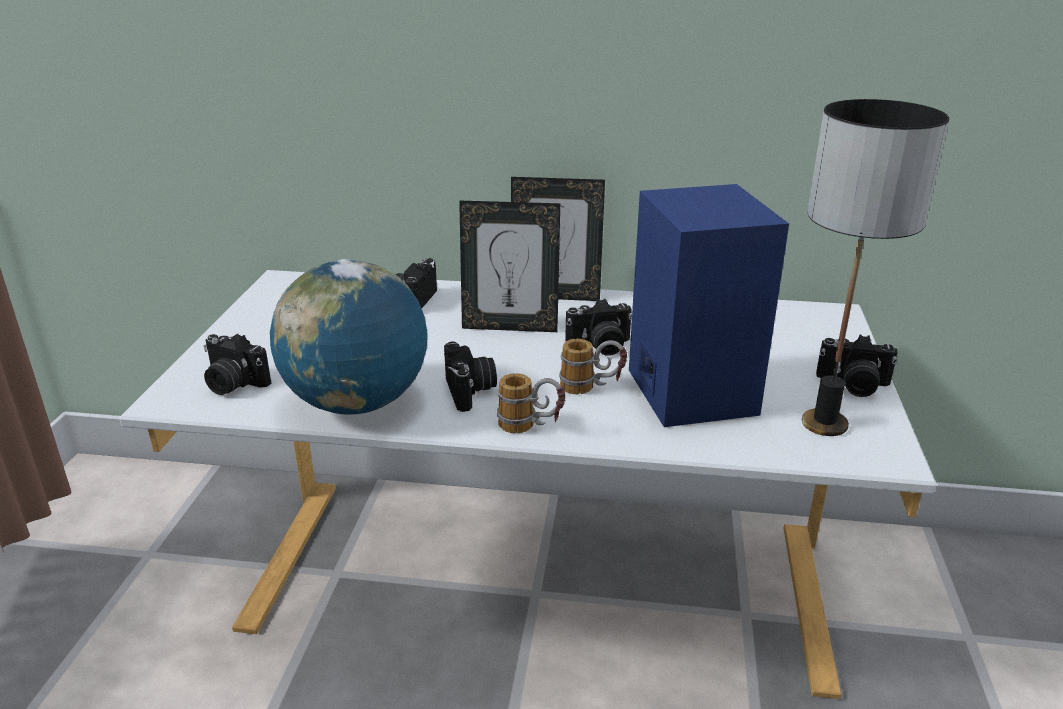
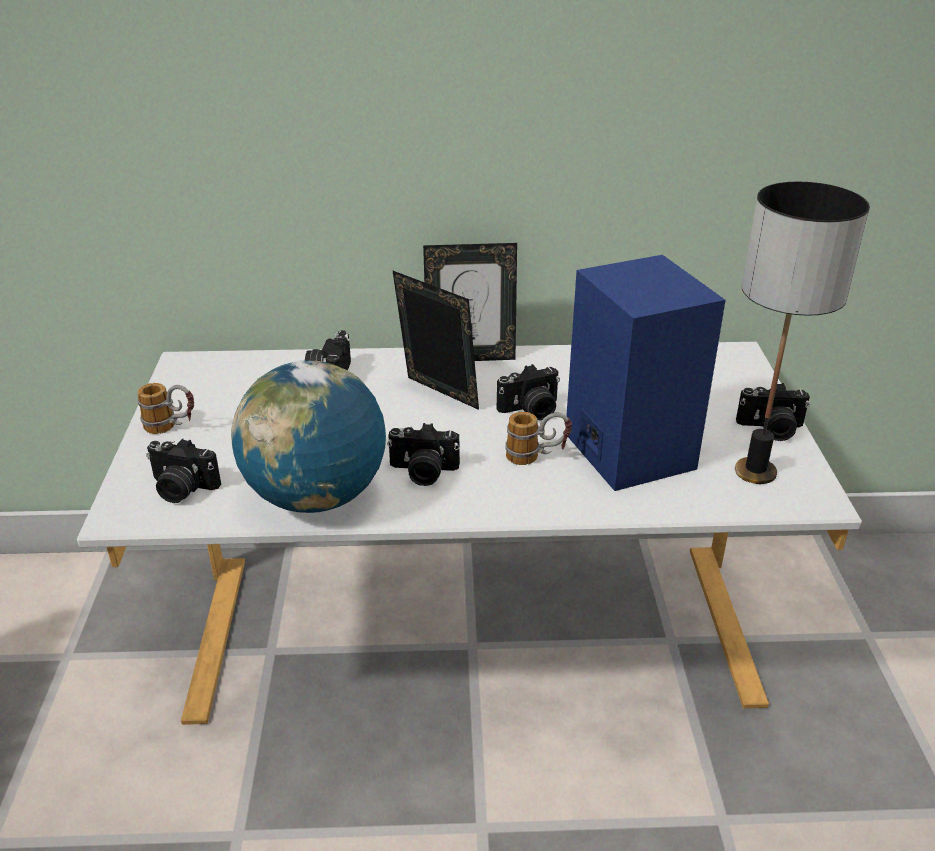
camera: 10 degrees left, 5 degrees up
(471, 391) = (423, 472): camera -> camera turned 120 degrees clockwise
(510, 326) = (437, 396): picture frame -> picture frame turned 135 degrees counterclockwise
(531, 428) = (493, 505): mug -> mug (172, 428)

